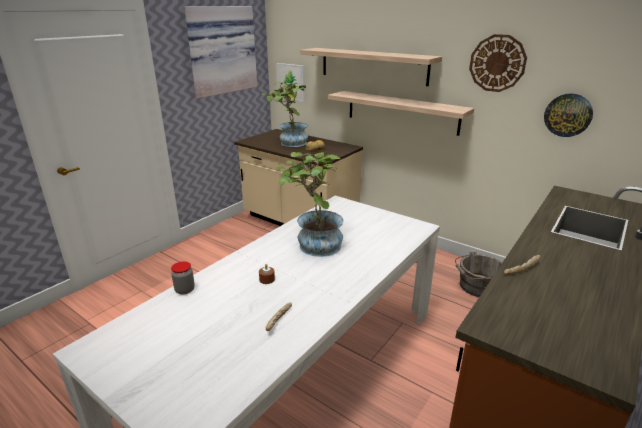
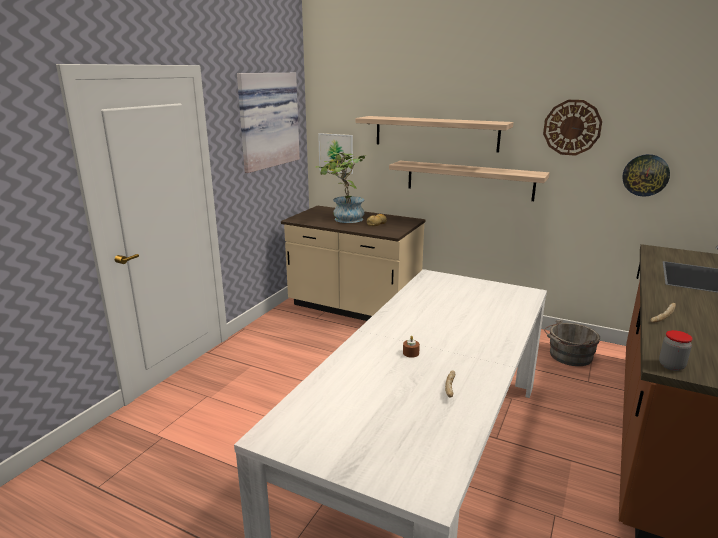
camera: 10 degrees left, 5 degrees down
(185, 290) = (332, 371): jar -> jar (671, 366)
(313, 245) = (434, 317): potted plant -> none

